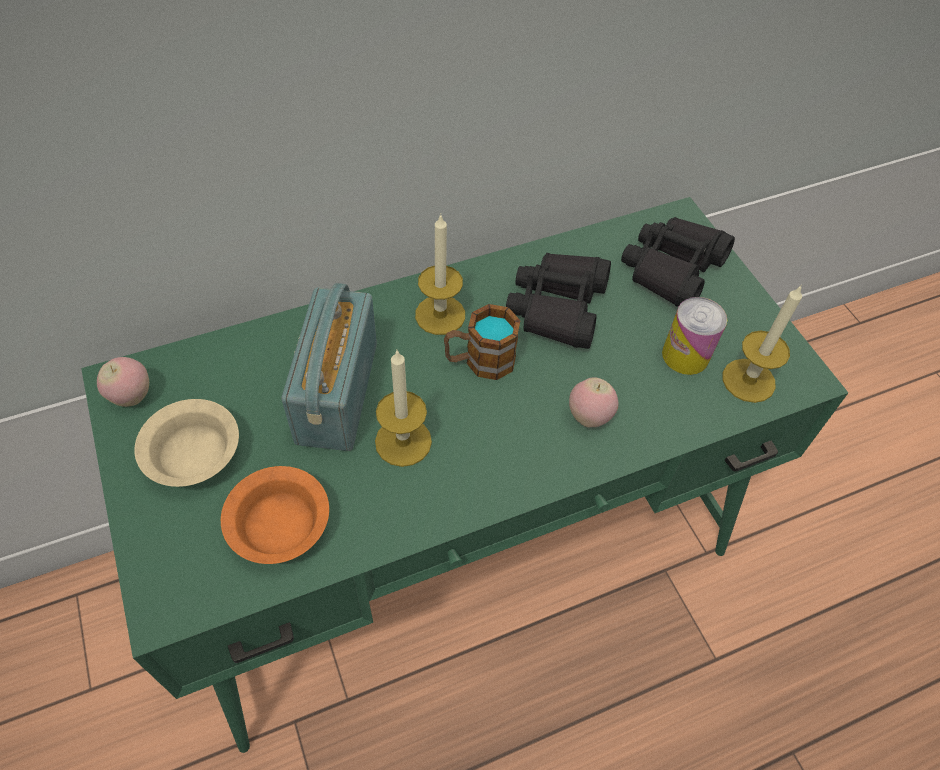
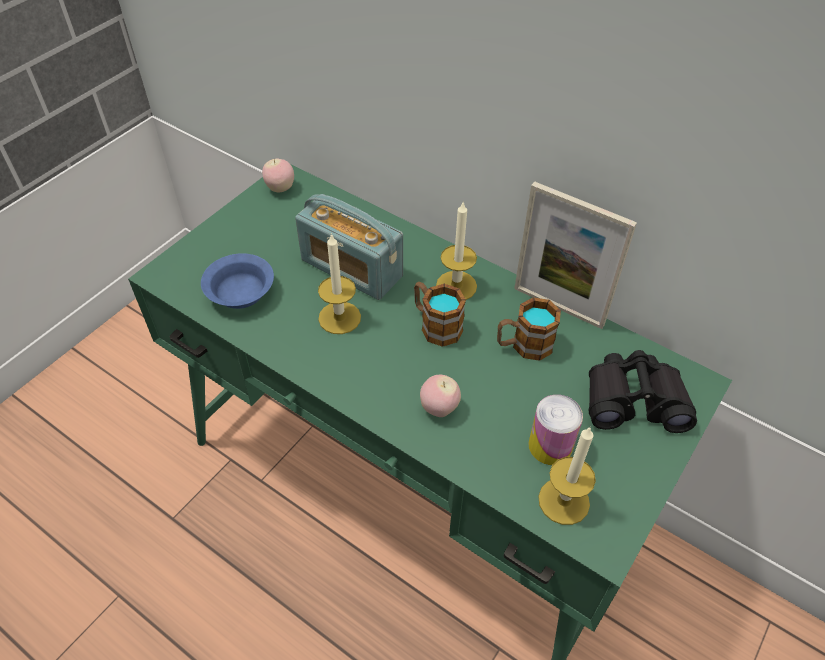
camera: 60 degrees right, 5 degrees down
(192, 454) = (261, 232): beige bowl -> none
(277, 527) = (239, 292): orange bowl -> blue bowl
(336, 392) = (351, 268): radio -> radio turned 120 degrees counterclockwise
(529, 254) = (558, 306): none -> picture frame
(557, 307) = (524, 345): black binoculars -> mug

